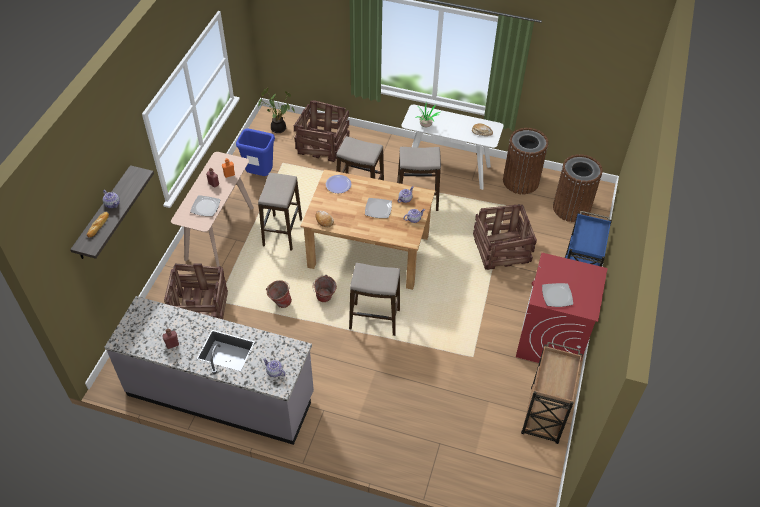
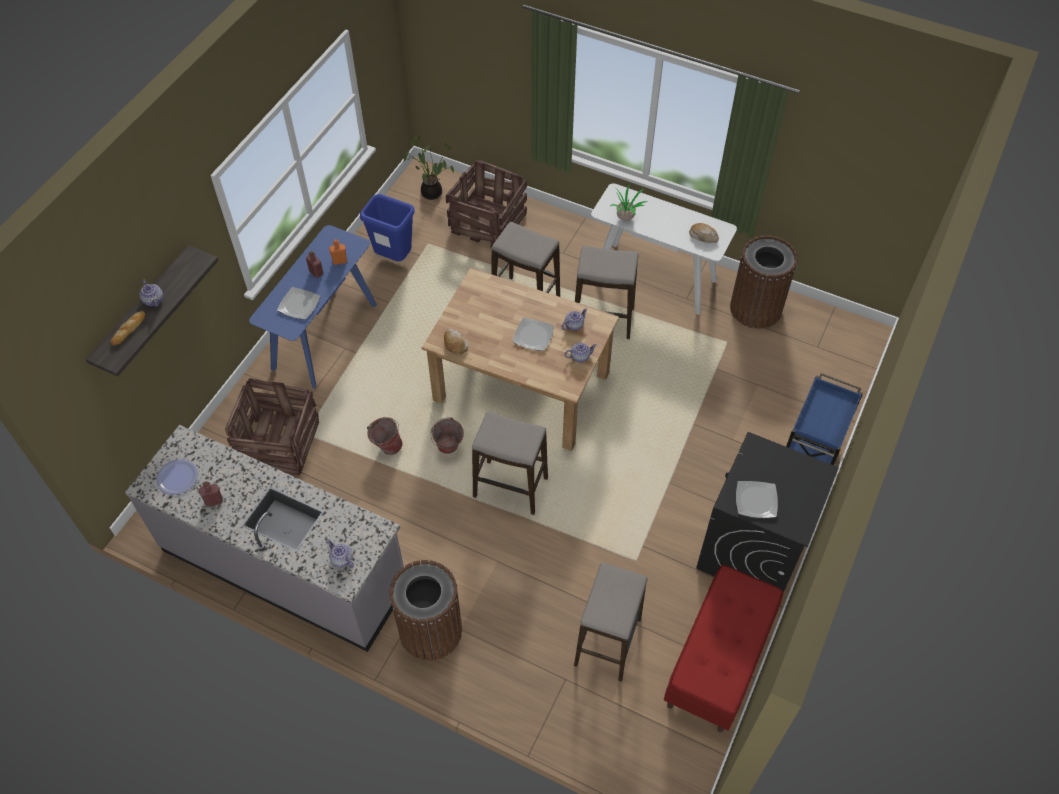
camera: 10 degrees right, 5 degrees up
(219, 233) = (324, 336): beige console table -> blue console table
(282, 232) = (409, 345): stool -> stool (607, 642)
(338, 184) = (485, 293): plate -> plate (177, 477)
(500, 250) = (706, 408): crate -> none
(544, 416) = (718, 661): brown cart -> red bench
(551, 339) = (752, 550): red washing machine -> black washing machine
(571, 208) = (821, 357): brown trash can -> brown trash can (431, 630)

